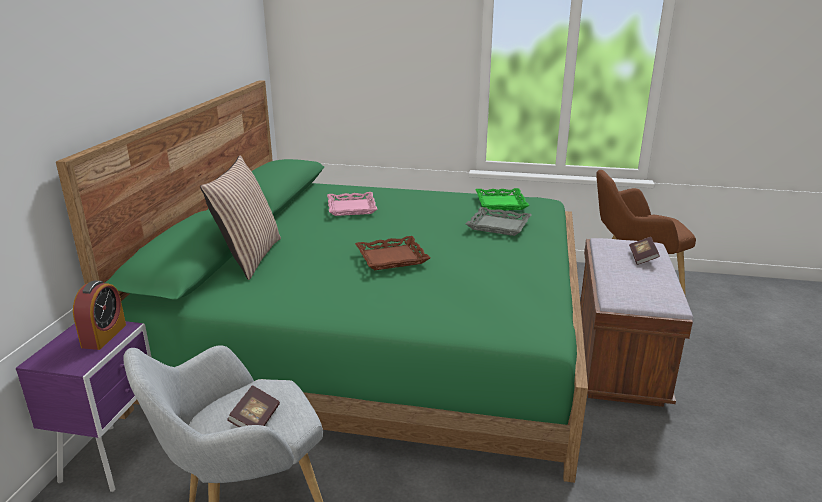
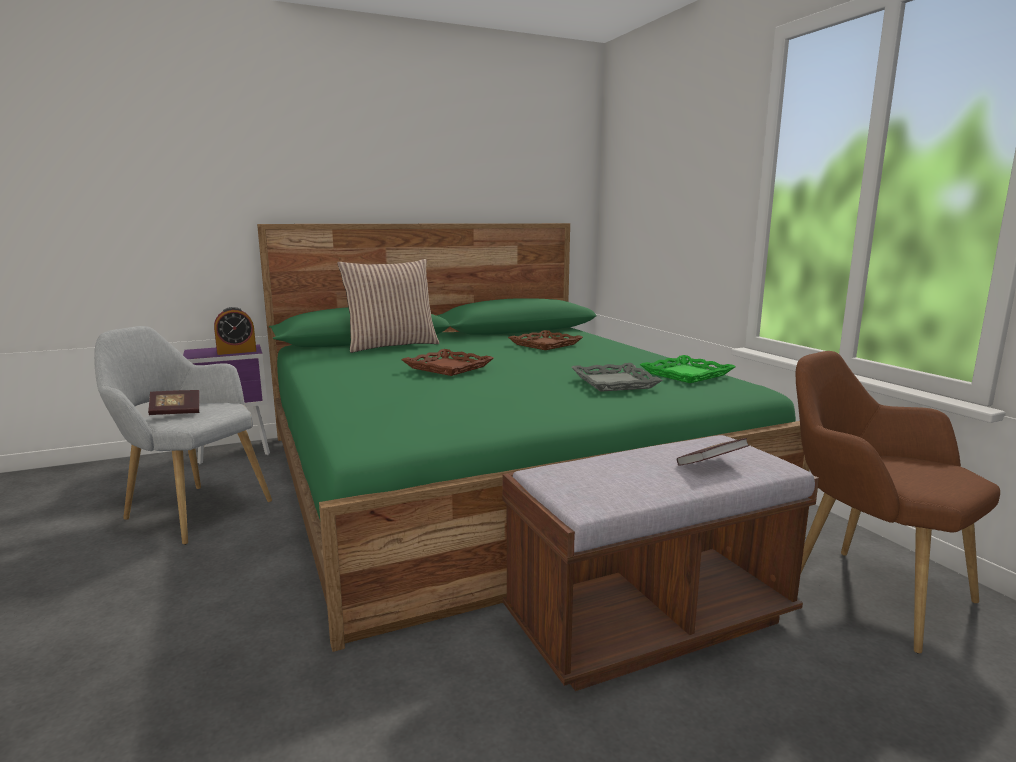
camera: 55 degrees right, 10 degrees down
(352, 208) = (545, 344): pink tray -> brown tray

